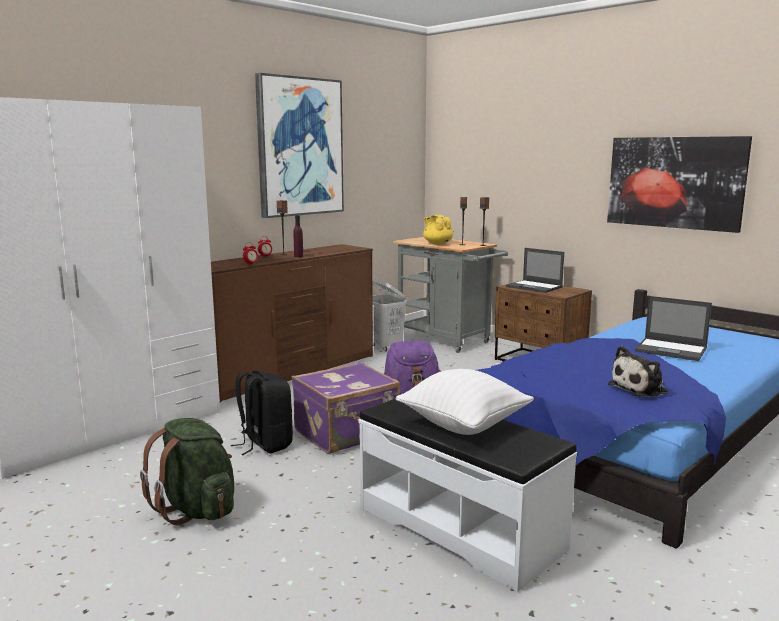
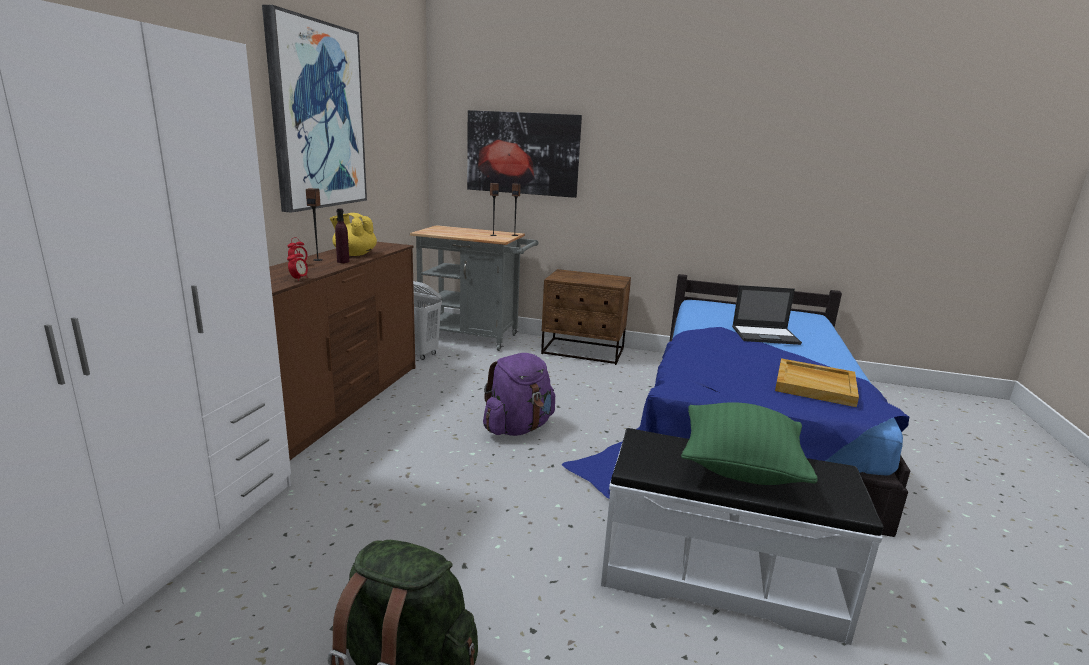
camera: 30 degrees left, 5 degrees up
(264, 444) = (400, 523): black backpack -> none
(347, 433) = (485, 480): purple suitcase -> none
(437, 243) = (465, 235): yellow teapot -> yellow teapot (354, 254)
(463, 425) = (740, 468): white pillow -> green pillow
(534, 287) = (579, 277): laptop -> none
(640, 388) = (815, 385): plush toy -> beige tray
(674, 182) = (715, 173): picture -> picture (522, 153)

